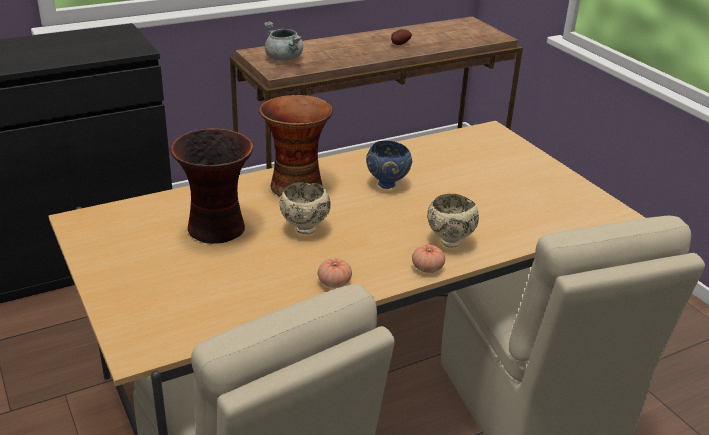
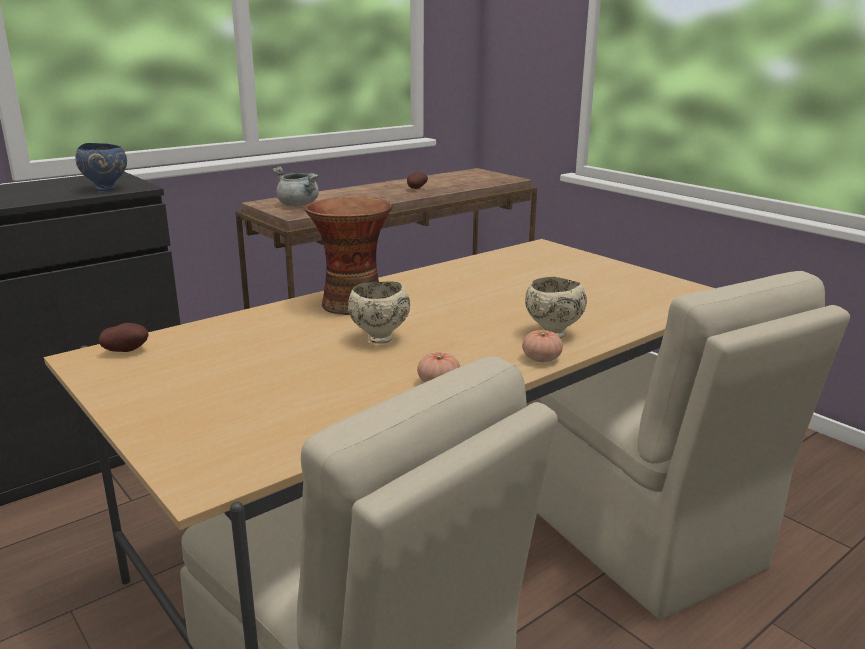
camera: 10 degrees left, 10 degrees down
(109, 217) = (127, 351): none -> potato
(218, 229) = (272, 349): vase -> none
(388, 185) = (456, 294): blue bowl -> blue bowl (106, 189)

